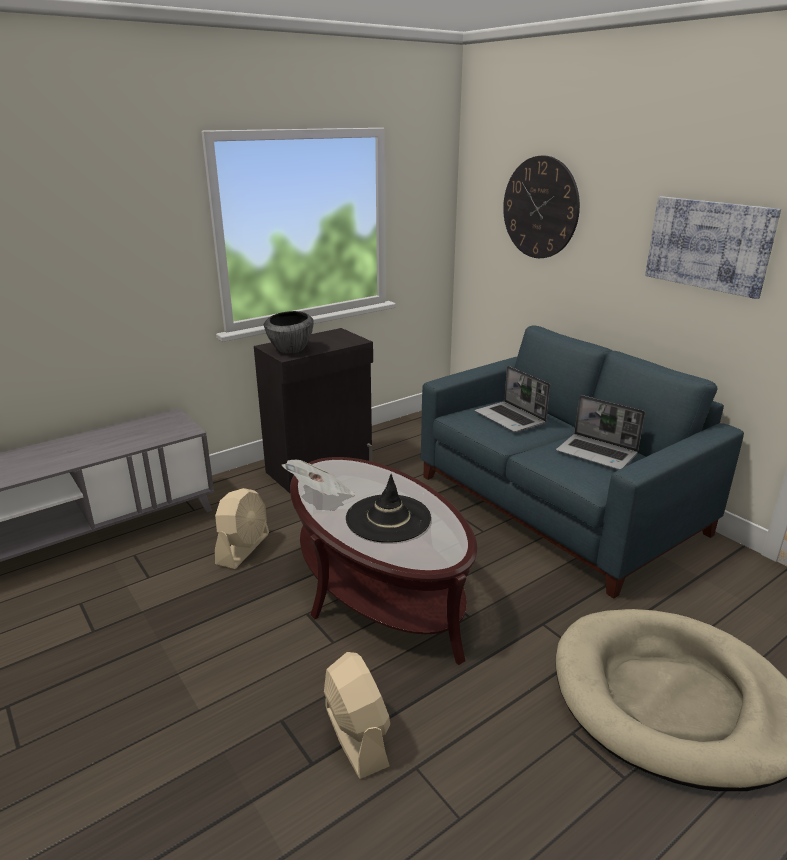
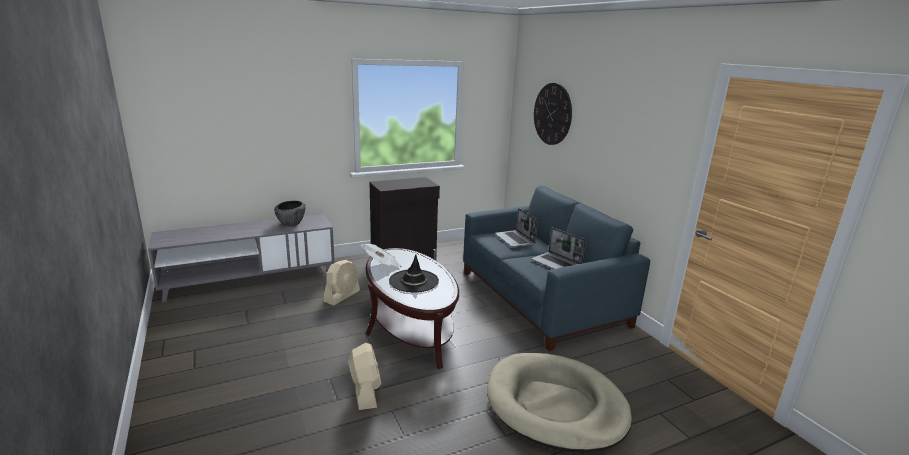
camera: 10 degrees right, 5 degrees down
(290, 350) = (389, 185): bowl -> bowl (291, 224)
(708, 245) = (634, 141): picture -> none

